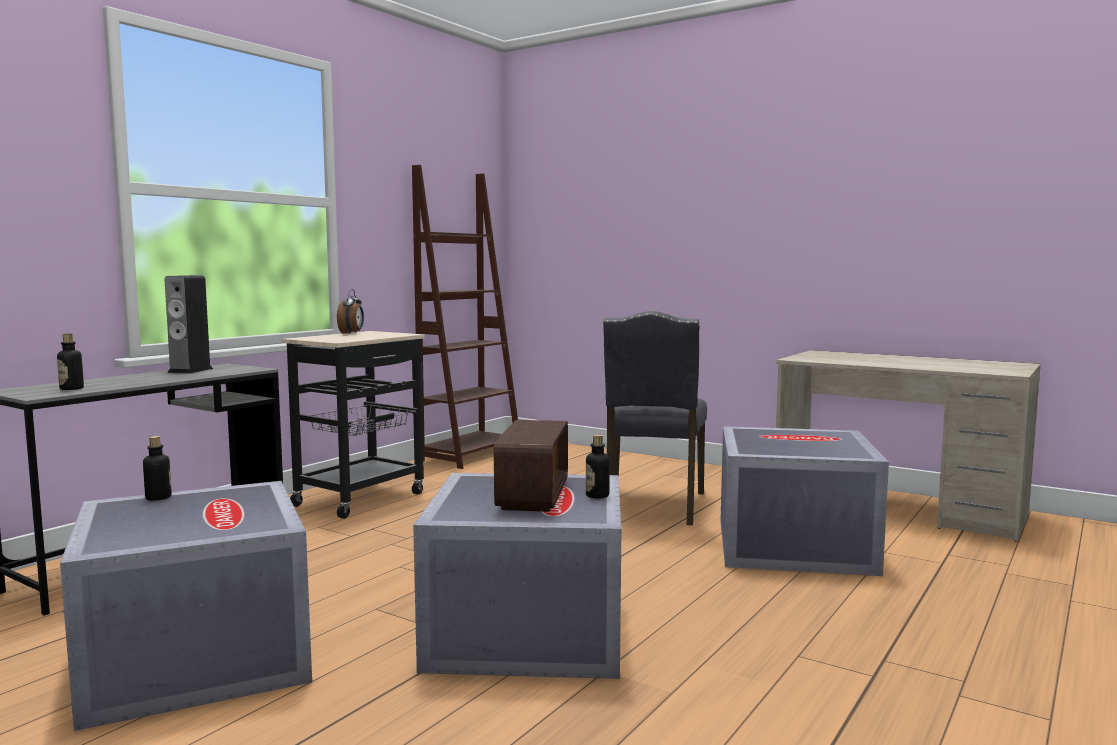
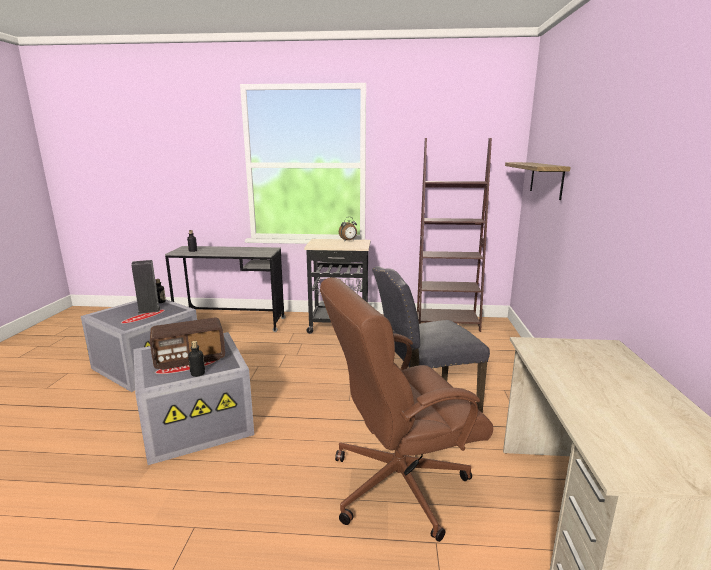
camera: 60 degrees right, 10 degrees up
(190, 370) = (252, 249): speaker -> speaker (149, 310)
(583, 225) = (546, 179): none -> shelf
(791, 546) = (399, 484): grey storage box -> brown office chair

